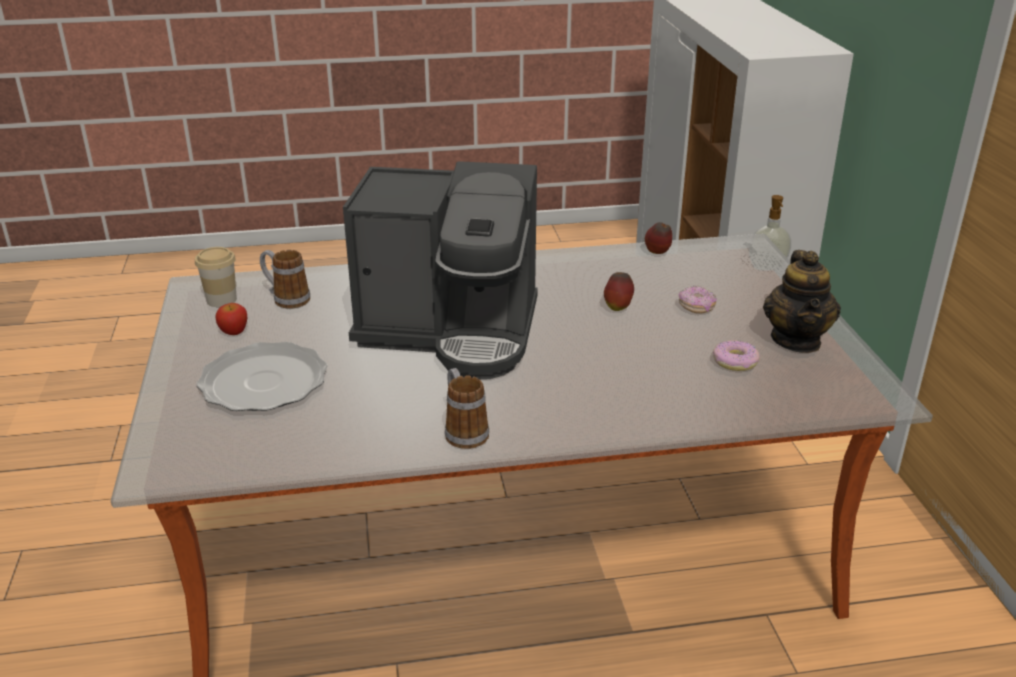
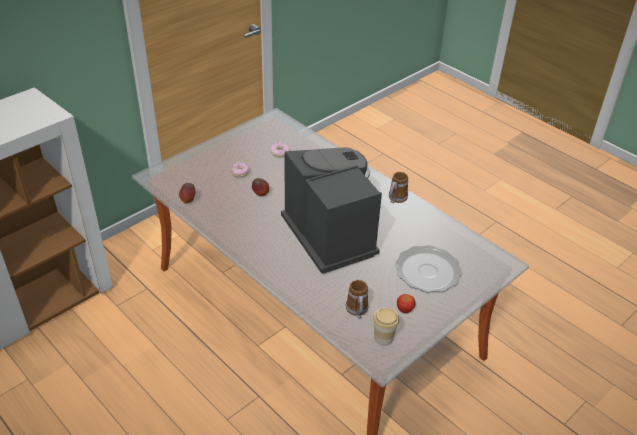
camera: 125 degrees left, 10 degrees up
(767, 268) = (179, 164): soap dispenser -> none
(796, 340) = (247, 142): teapot -> none

